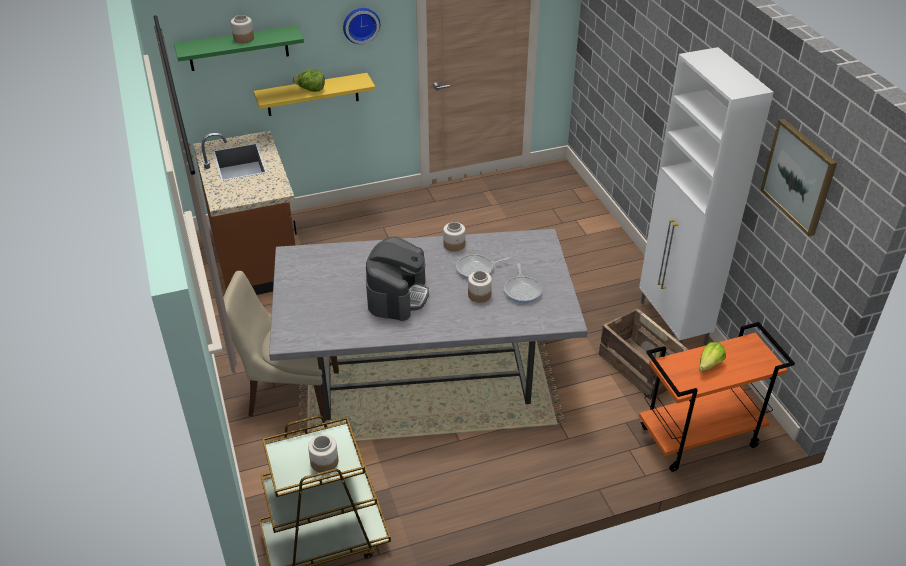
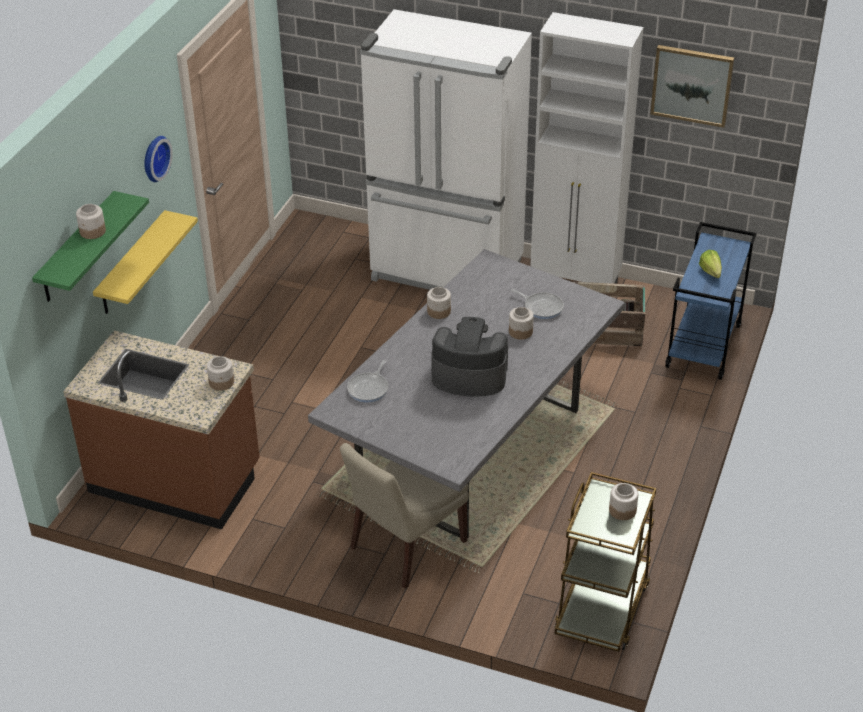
camera: 50 degrees left, 0 degrees up
(261, 193) = (221, 382): none -> jar
(310, 90) = (147, 257): lettuce -> none
(397, 295) = (468, 376): coffee machine -> coffee machine turned 45 degrees counterclockwise
(477, 269) = (486, 316): frying pan -> frying pan (369, 388)
(596, 254) = (446, 271): none -> white fridge
(698, 438) = (704, 347): orange cart -> blue cart

